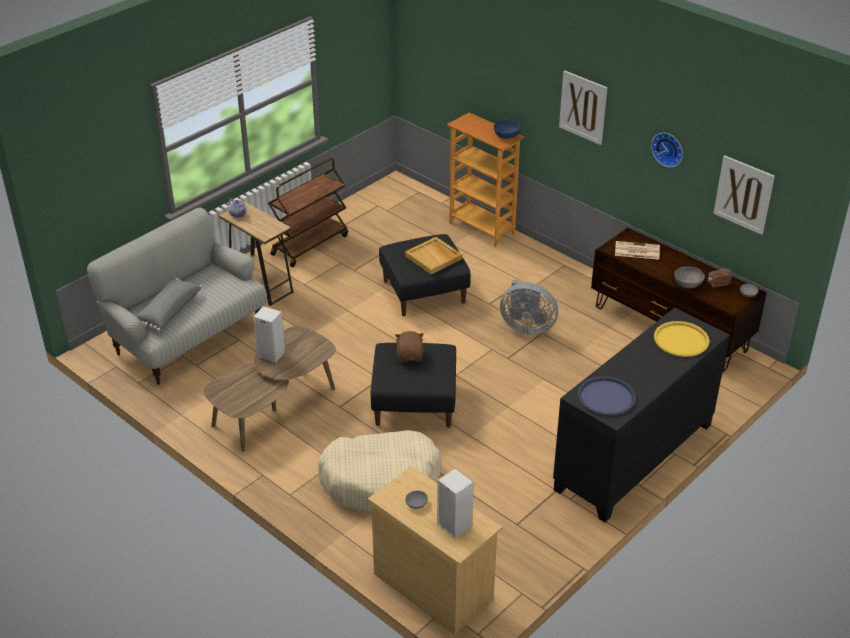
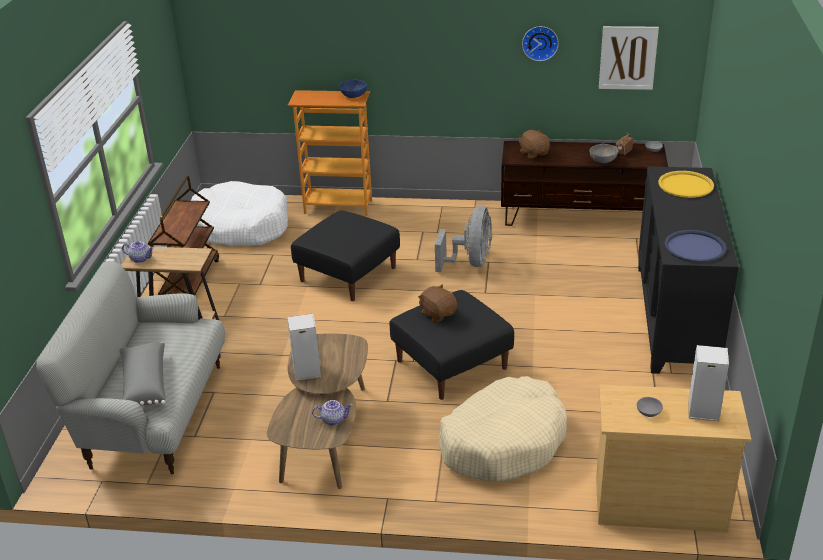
camera: 35 degrees left, 5 degrees down
(255, 398) = (333, 419): none -> teapot
(391, 213) = (240, 227): none -> white dog bed
(434, 257) = (356, 230): beige tray -> none
(527, 327) = (470, 262): grey fan -> grey fan turned 60 degrees counterclockwise
(583, 107) = (435, 35): picture -> none
(636, 251) = (534, 153): newspaper -> brown plush toy

